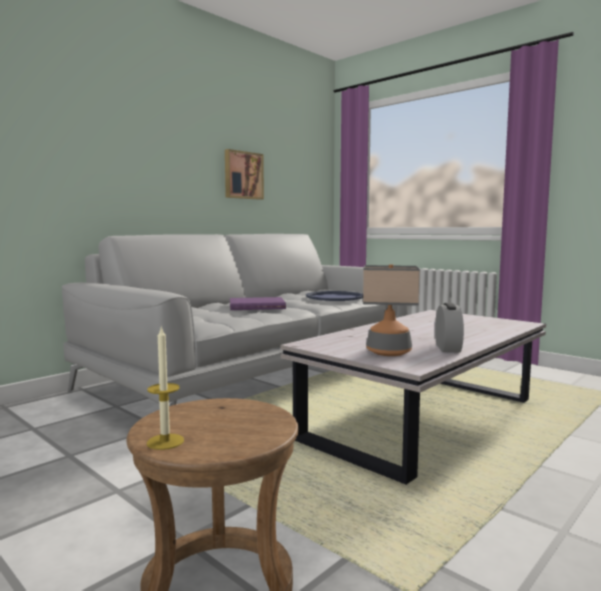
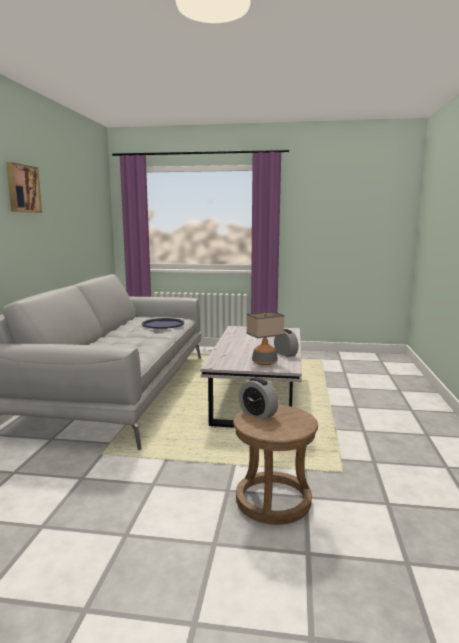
camera: 35 degrees left, 5 degrees up
(165, 441) = (273, 433): candle -> none
(212, 409) = (258, 414): none -> alarm clock
(243, 175) = (66, 230): picture -> picture (22, 188)
(256, 306) = (131, 341): purple book -> none

